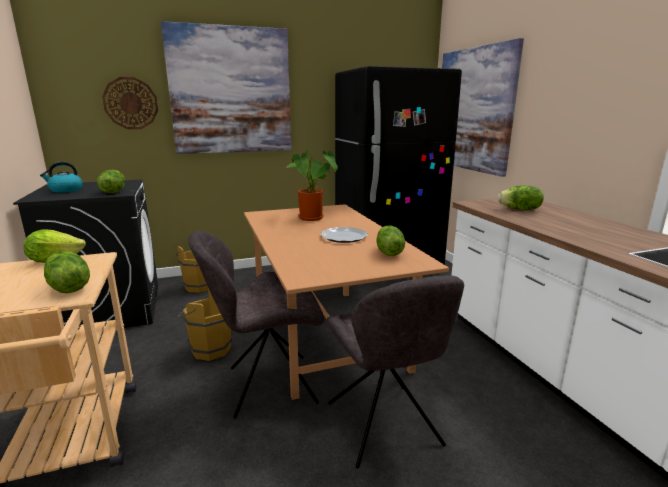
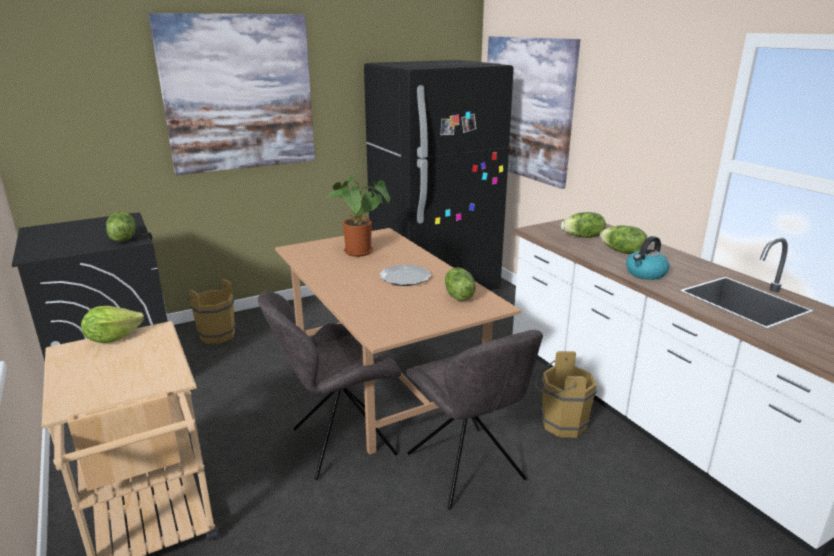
camera: 10 degrees left, 5 degrees up
(65, 190) = (58, 238): kettle -> kettle (645, 273)
(68, 288) = (158, 371): lettuce -> lettuce (622, 252)
(131, 103) = (115, 116): wall clock -> none
(208, 349) = (259, 411): brown bucket -> brown bucket (559, 424)

